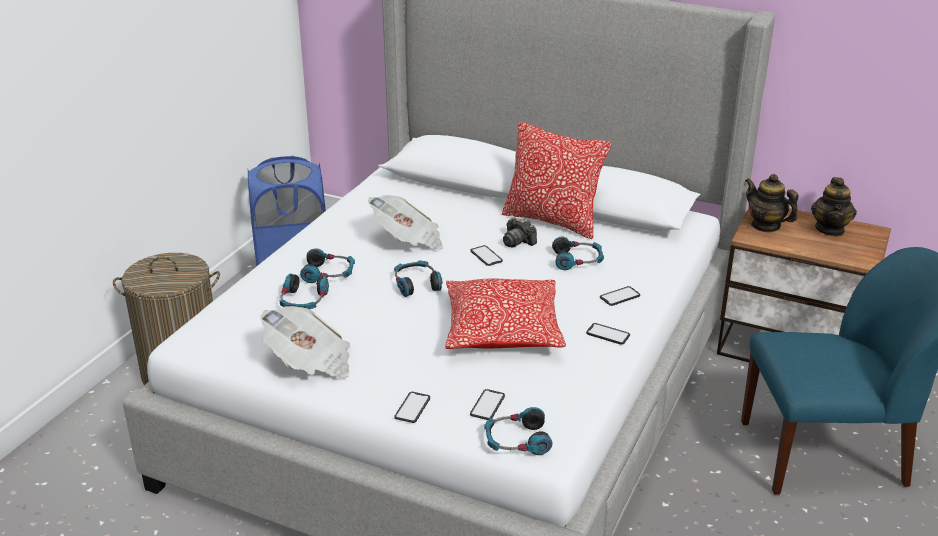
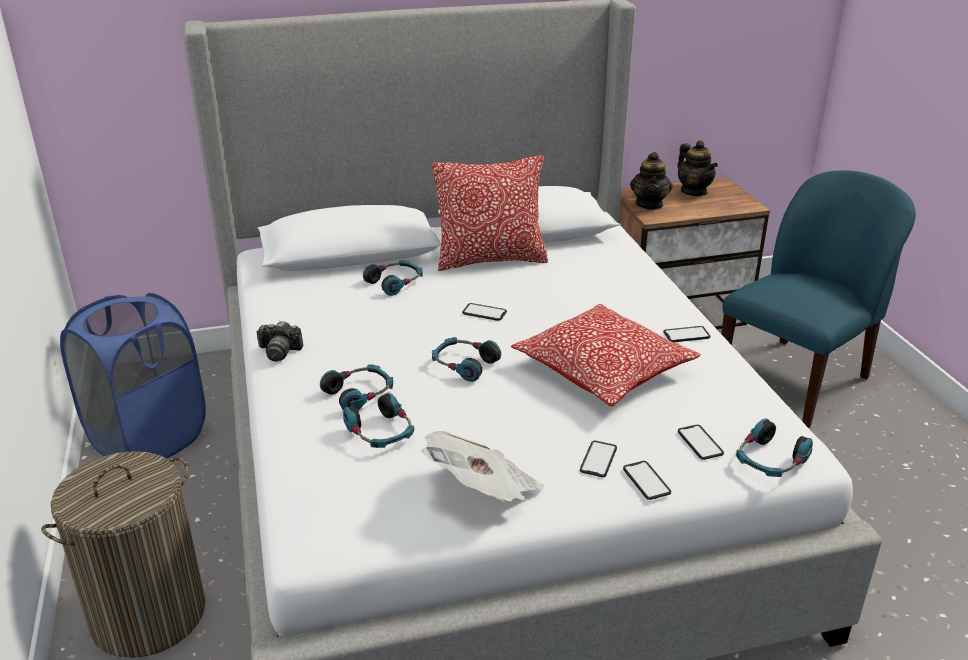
camera: 40 degrees left, 0 degrees up
(408, 240) = (389, 328): newspaper -> none
(518, 241) = (490, 289): camera -> camera (279, 351)
(577, 260) = (565, 285): headphones -> headphones (395, 283)
(619, 296) = (644, 300): phone -> phone (598, 459)
(766, 226) = (649, 204): teapot -> teapot turned 90 degrees counterclockwise

